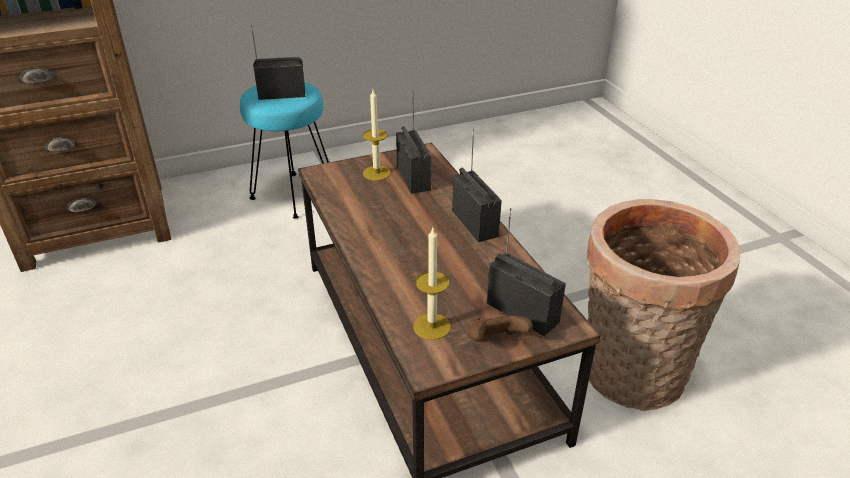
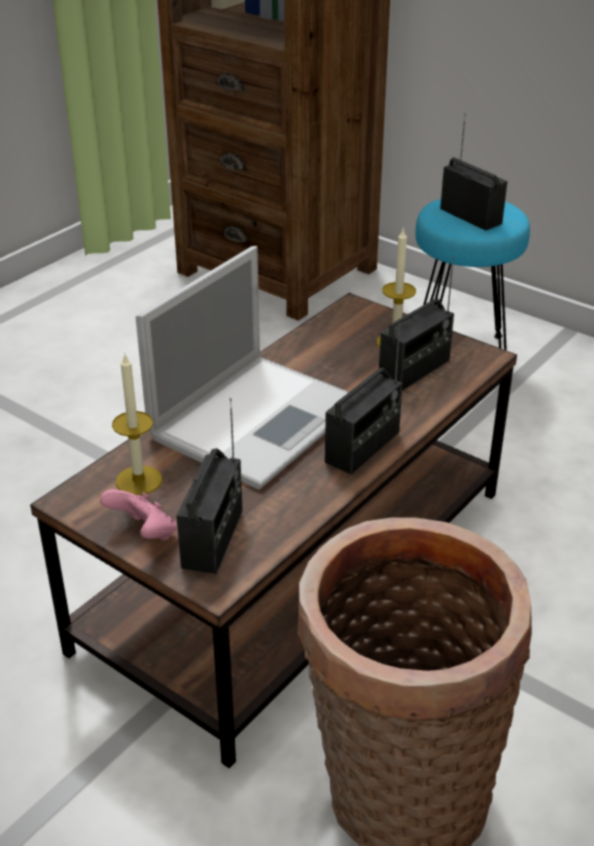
camera: 60 degrees right, 0 degrees up
(406, 251) = (258, 418): none -> laptop
(495, 342) = (144, 534): brown game controller -> pink game controller

